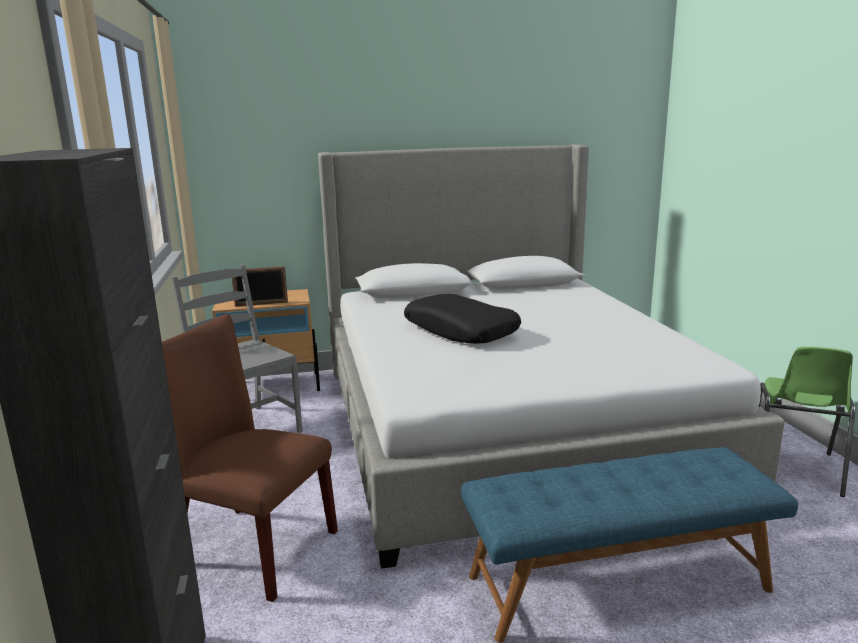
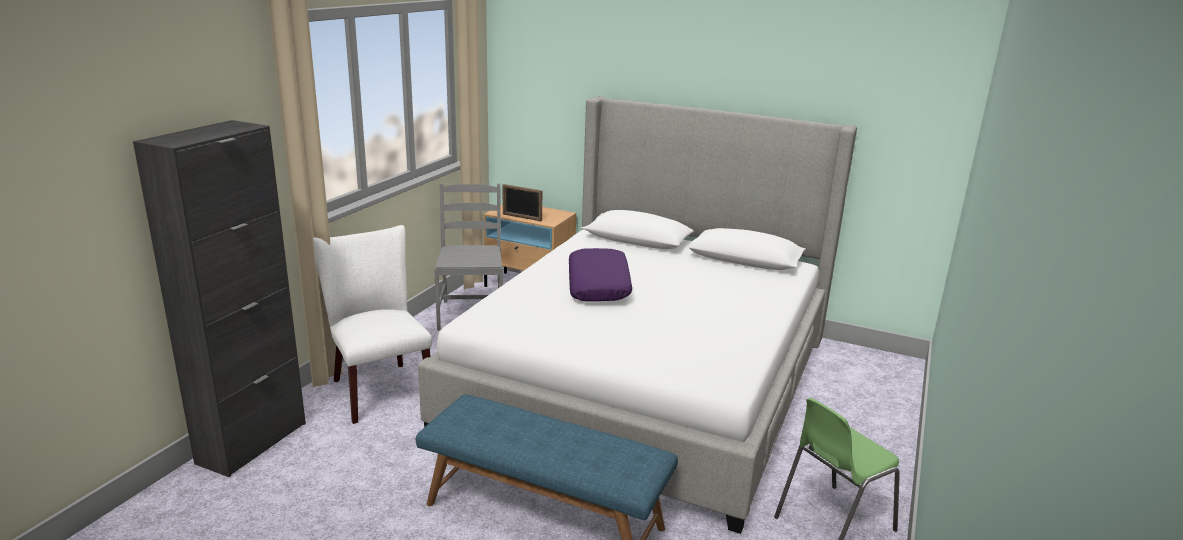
camera: 35 degrees right, 5 degrees up
(246, 546) = (378, 388): brown chair -> white chair
(461, 331) = (599, 285): black pillow -> purple pillow

